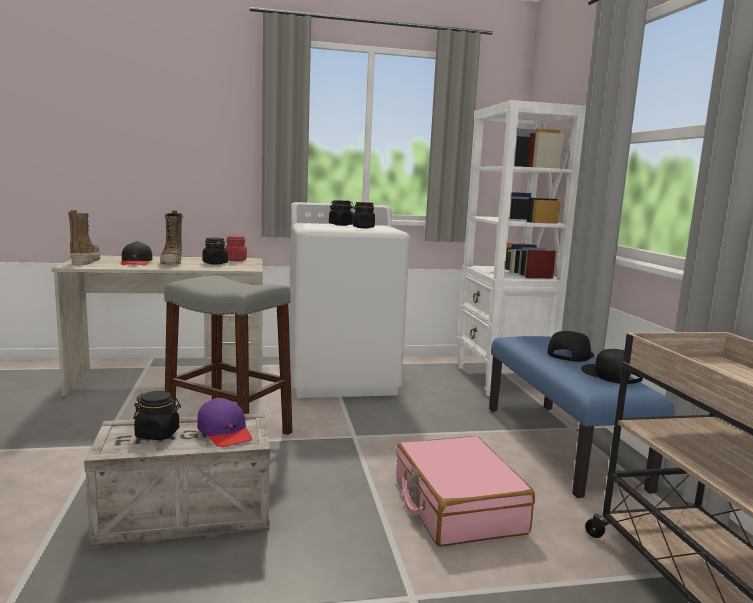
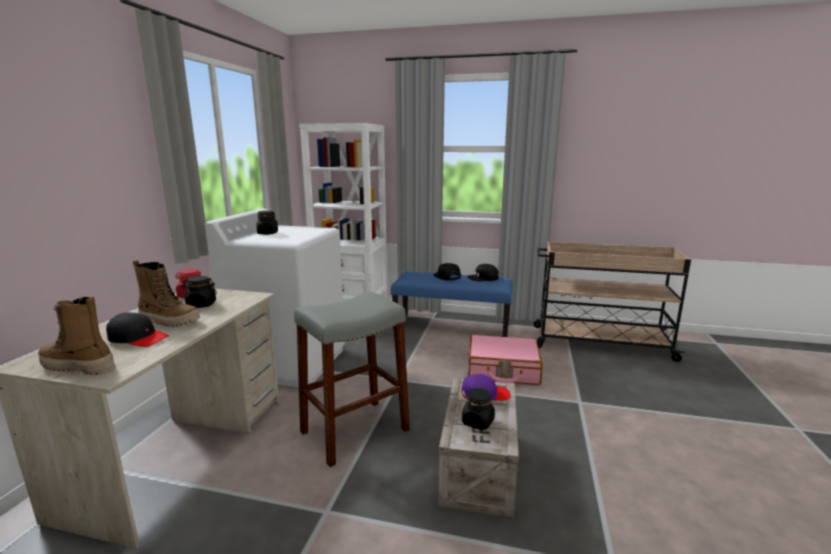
camera: 65 degrees left, 5 degrees up
(363, 227) = (297, 231): black jar -> none

